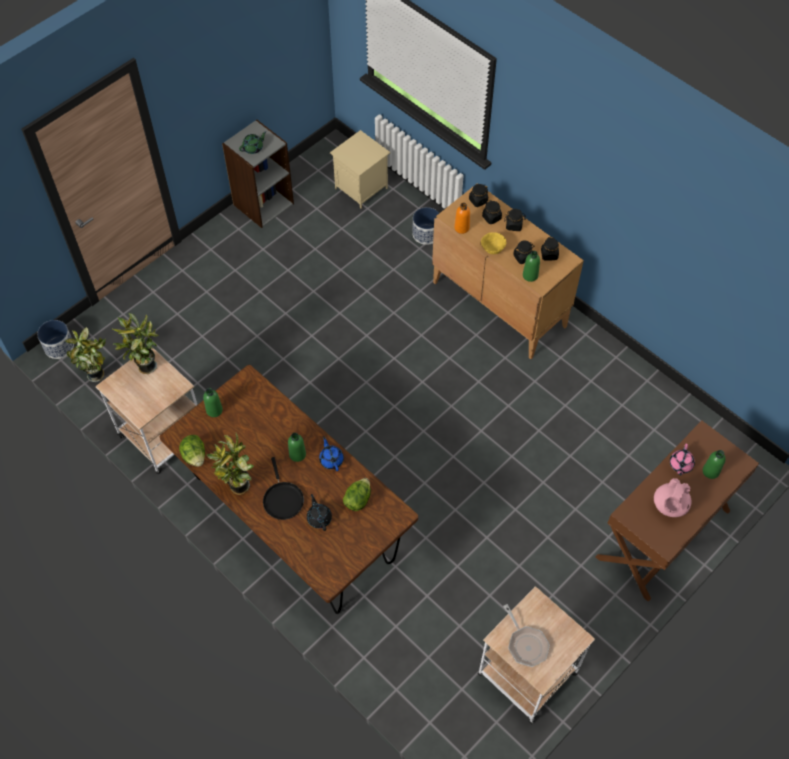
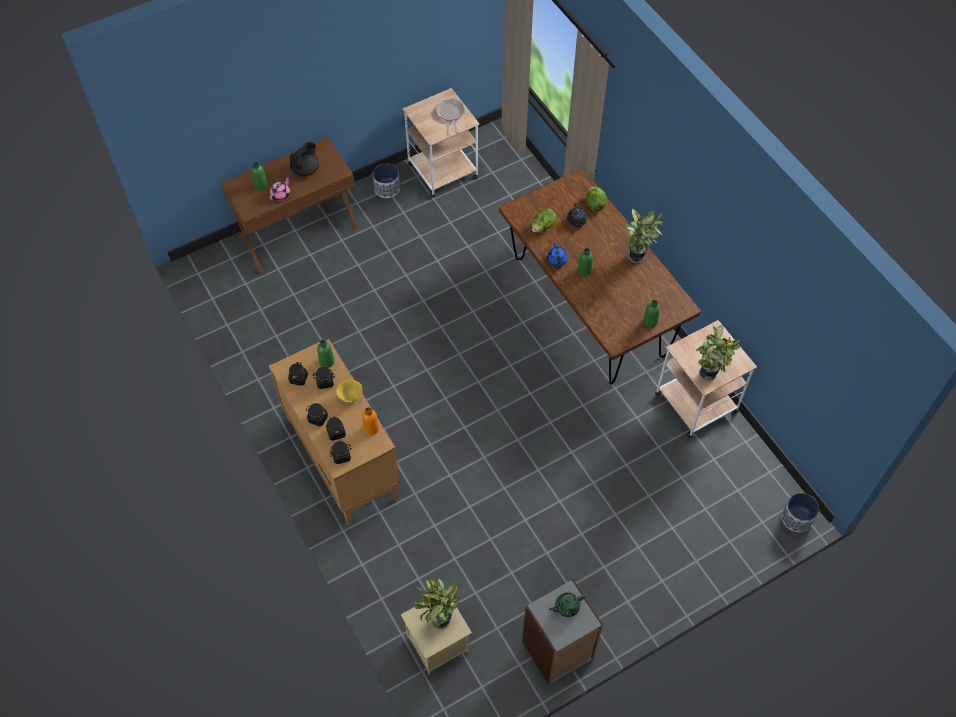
camera: 165 degrees left, 0 degrees up
(98, 375) = (756, 477): potted plant -> potted plant (438, 619)
(194, 456) = (671, 287): lettuce -> lettuce (594, 204)
(282, 499) = (603, 240): black frying pan -> none
(426, 234) = (384, 561): planter -> planter (386, 188)
(669, 506) = (306, 169): pink teapot -> black teapot

